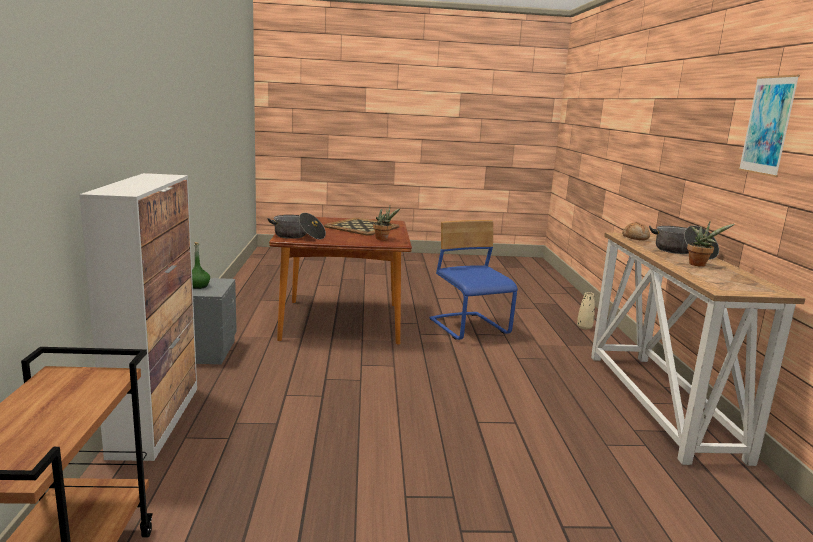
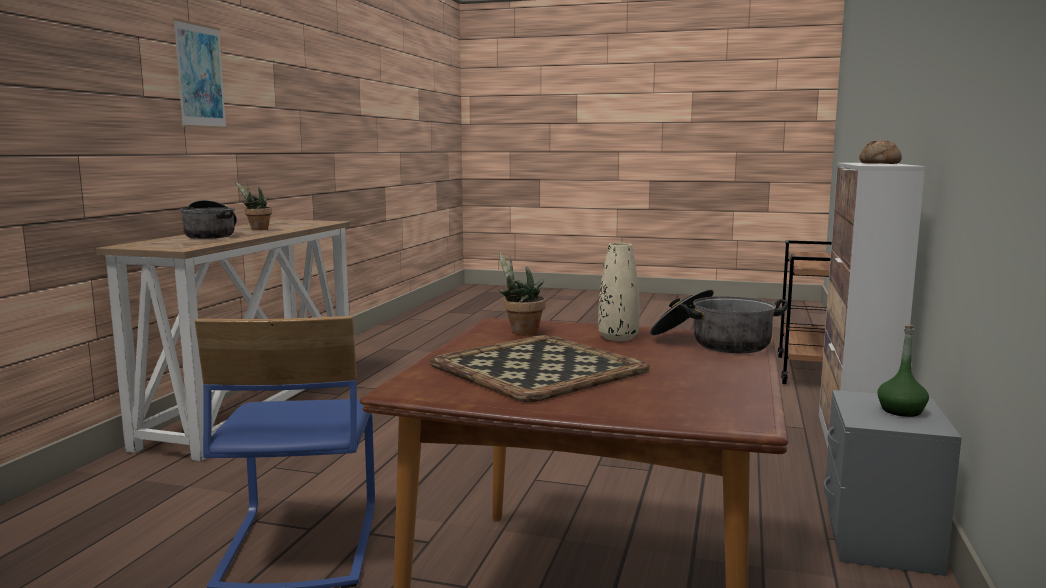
camera: 160 degrees left, 5 degrees down
(584, 327) = (49, 522): beige vase -> beige vase (618, 338)
(635, 237) = (180, 245): bread -> bread (879, 163)

